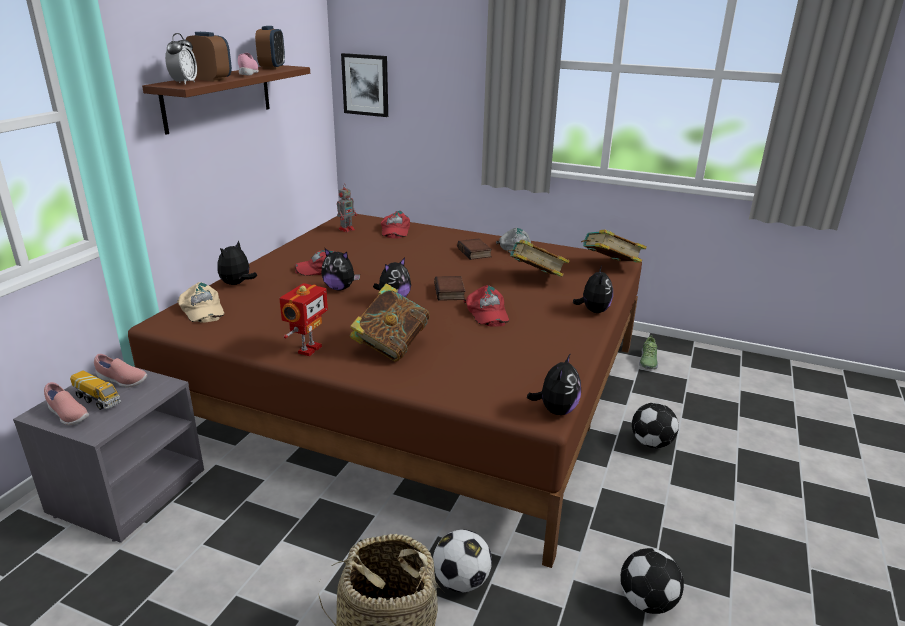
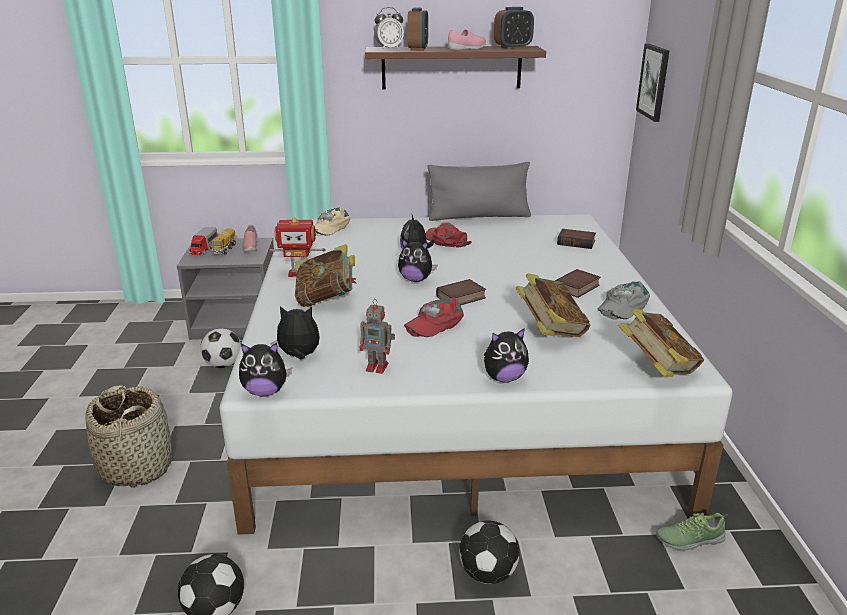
camera: 65 degrees right, 0 degrees up
(67, 415) = (204, 248): pink shoe -> toy truck
(237, 284) = (382, 224): plush toy -> plush toy (299, 356)
(288, 244) = (479, 216): none -> grey pillow
(347, 229) = (546, 225): toy robot -> toy robot (378, 367)
(394, 230) = (577, 242): red cap -> book
(418, 387) = (453, 388): brown bed -> white bed
(461, 581) = (203, 486): football -> football (223, 365)

